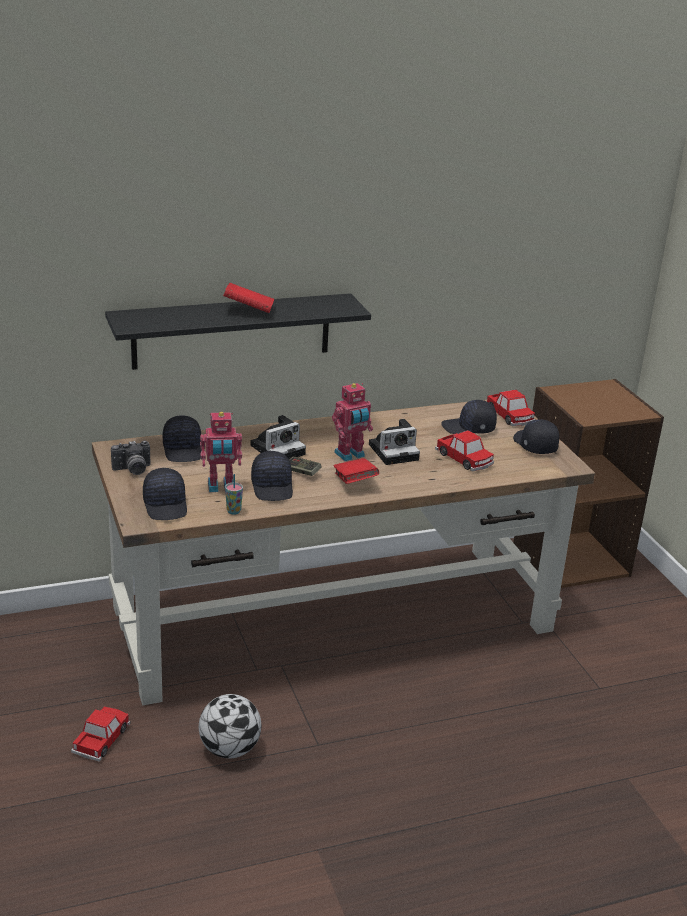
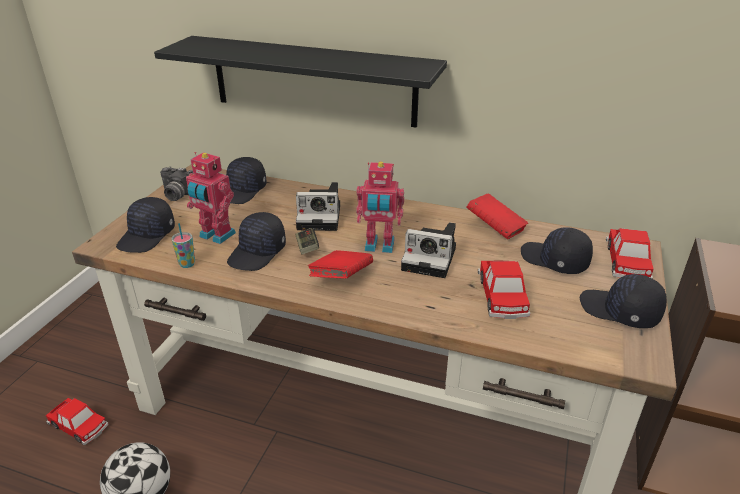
camera: 40 degrees right, 5 degrees up
(102, 739) = (79, 426): toy car -> toy car turned 60 degrees clockwise
(248, 310) = (307, 55): red book -> red book (495, 228)
(534, 445) = (619, 311): black cap -> black cap turned 75 degrees counterclockwise

